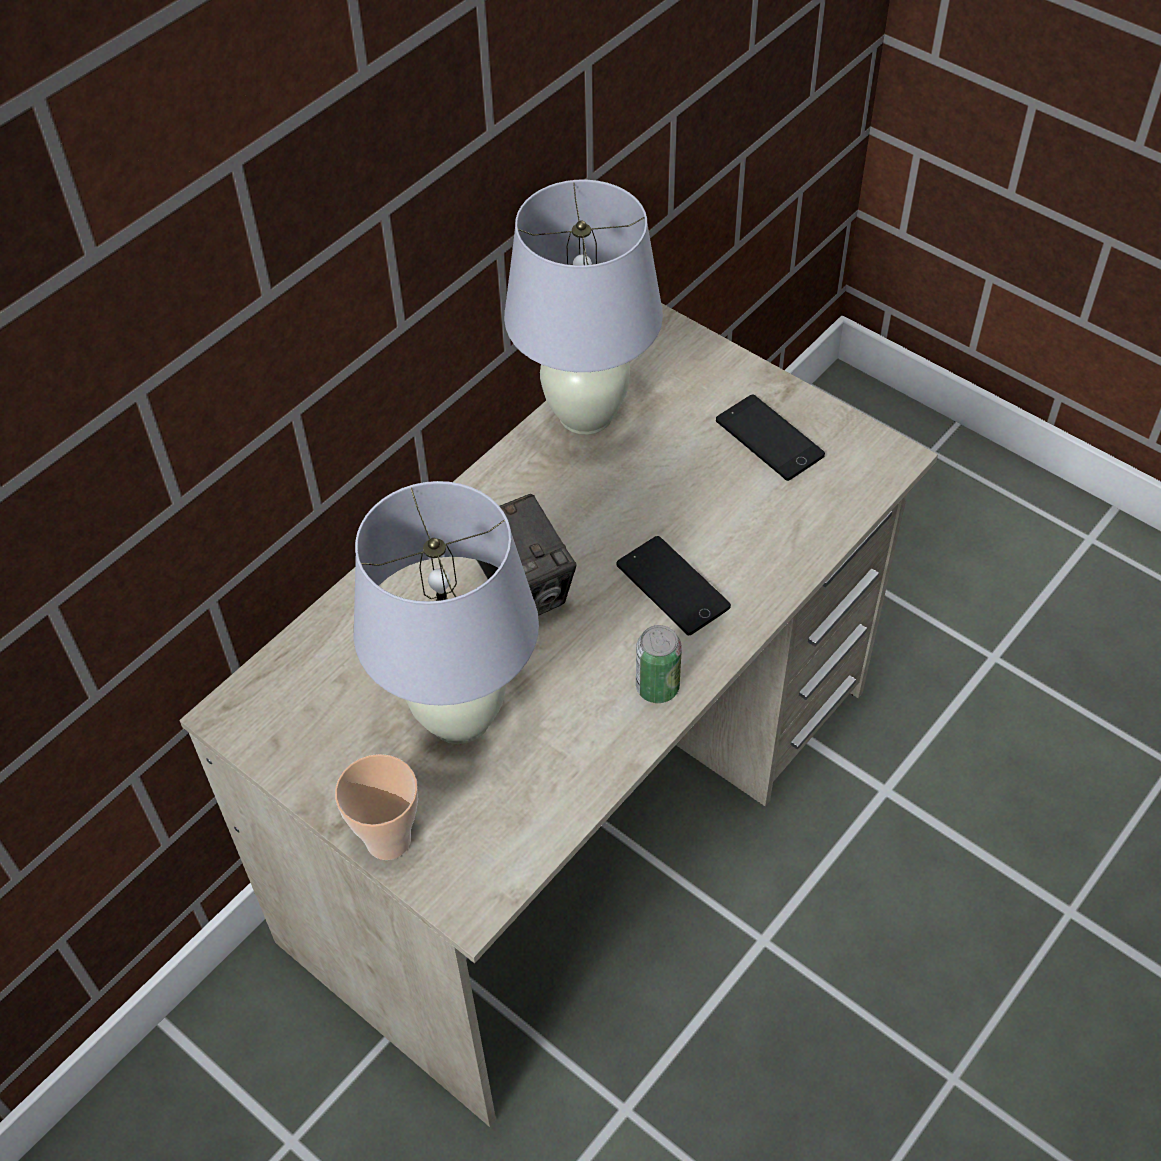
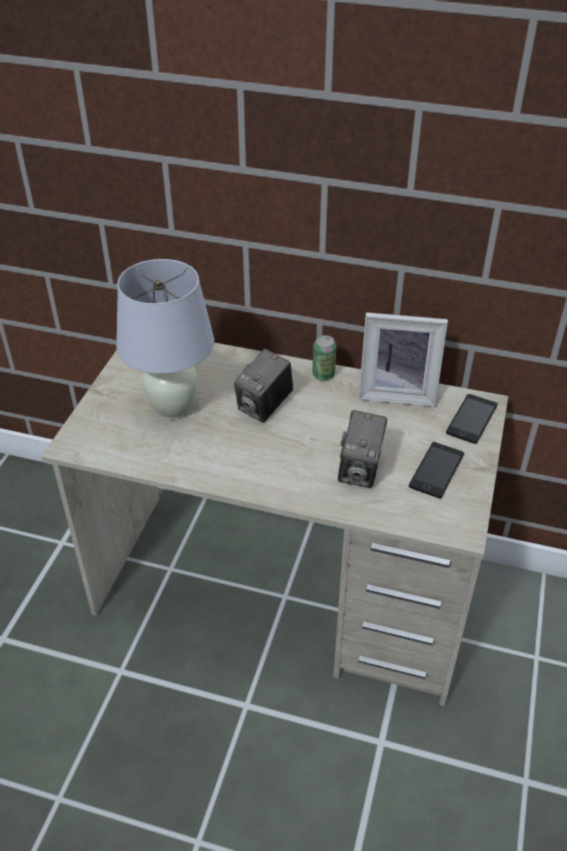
camera: 65 degrees right, 10 degrees down
(388, 840) = (94, 408): cup -> none
(585, 415) = (397, 392): white table lamp -> picture frame
(657, 687) = (227, 474): can -> can (323, 375)
(672, 586) = (299, 460): phone -> phone (471, 419)
(729, 522) = (360, 470): none -> camera

